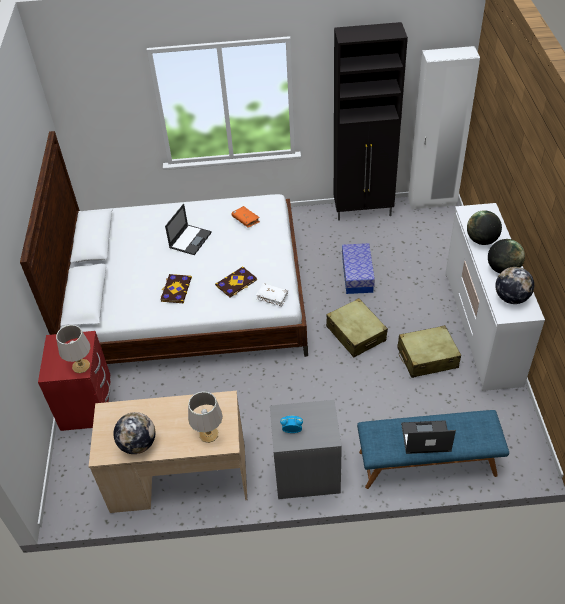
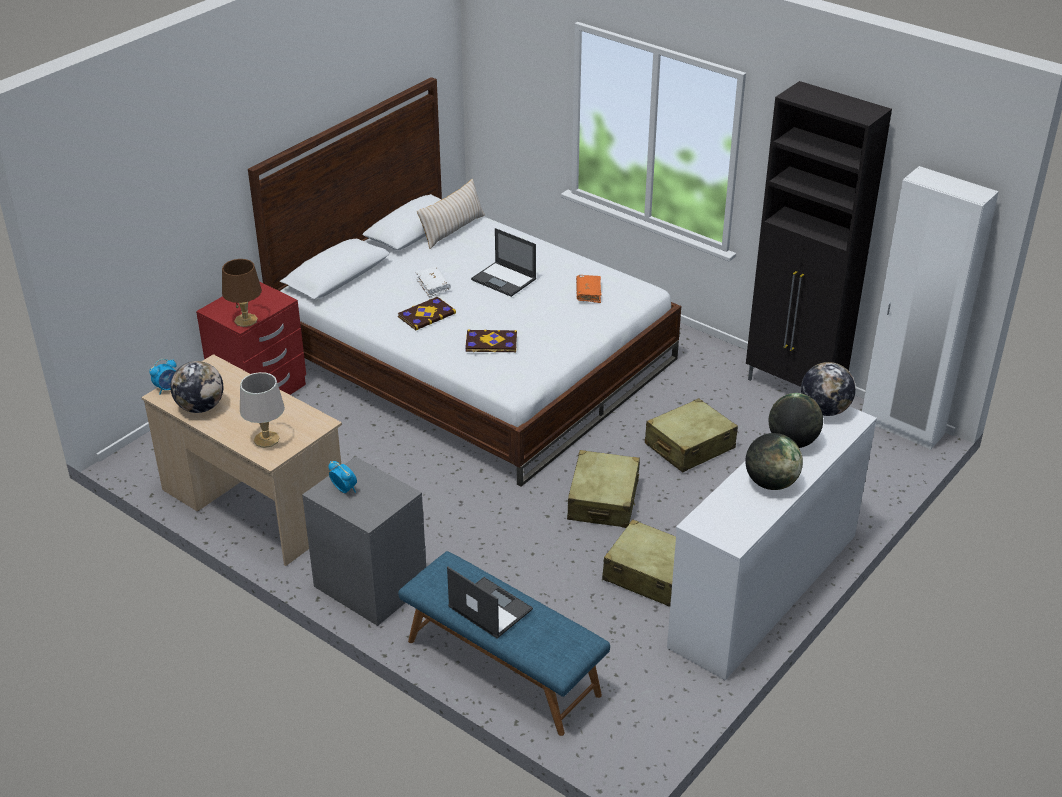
camera: 40 degrees right, 10 degrees down
(81, 366) = (246, 320): grey table lamp -> brown table lamp
(98, 447) = (167, 388): none -> alarm clock
(117, 226) = (452, 230): none -> beige pillow
(190, 239) = (504, 279): laptop -> laptop turned 60 degrees clockwise
(272, 297) = (509, 376): white book -> white book (433, 285)
(357, 275) = (689, 446): storage box -> beige suitcase
(511, 298) = (733, 514): globe -> globe (824, 410)

